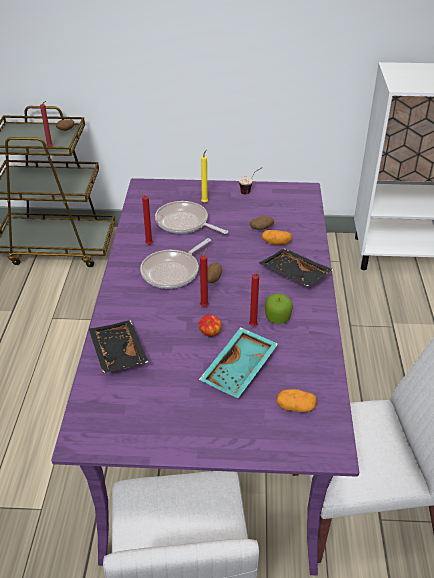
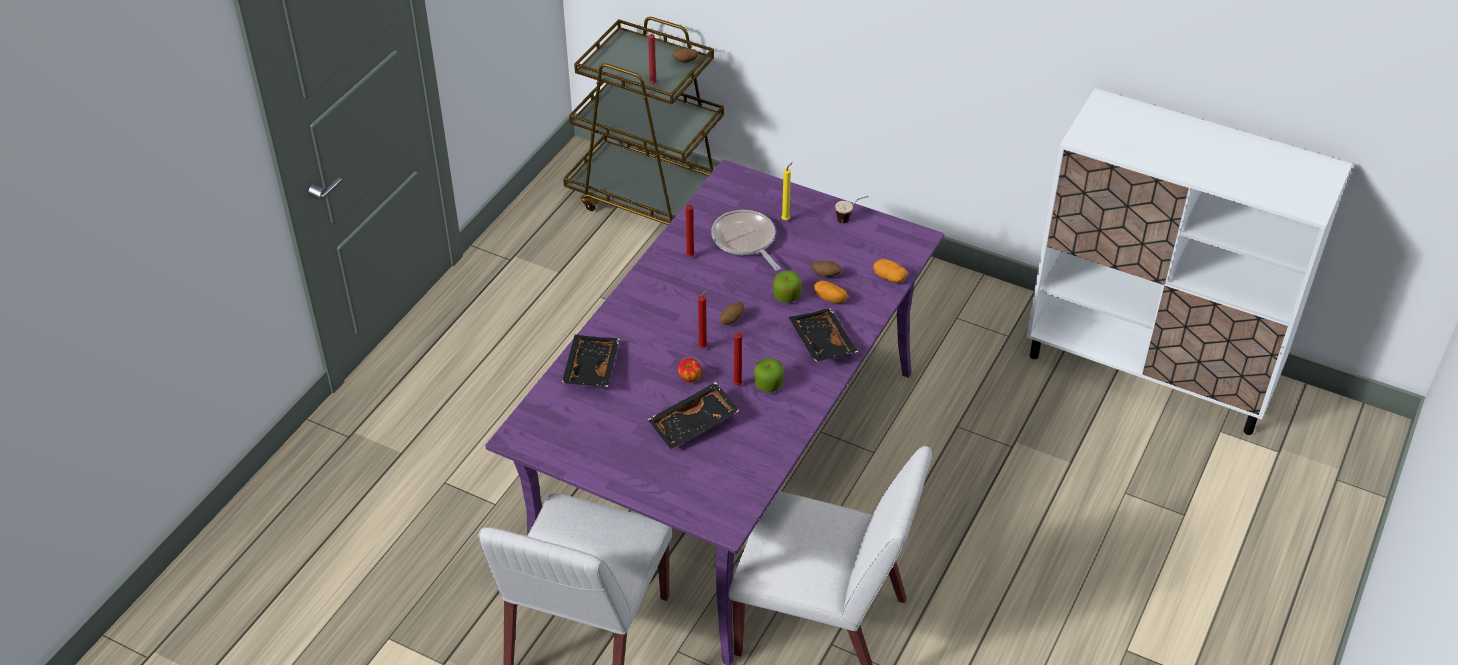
camera: 25 degrees right, 5 degrees up
(173, 271) = (695, 298): frying pan -> none
(240, 370) = (694, 424): turquoise tray -> black tray
(243, 250) = (787, 296): none -> apple
(295, 407) = (721, 476): potato -> potato (889, 277)

